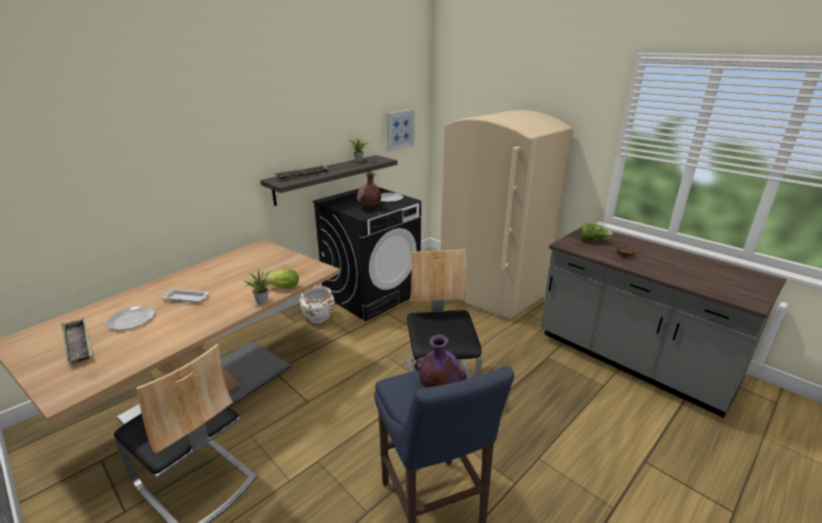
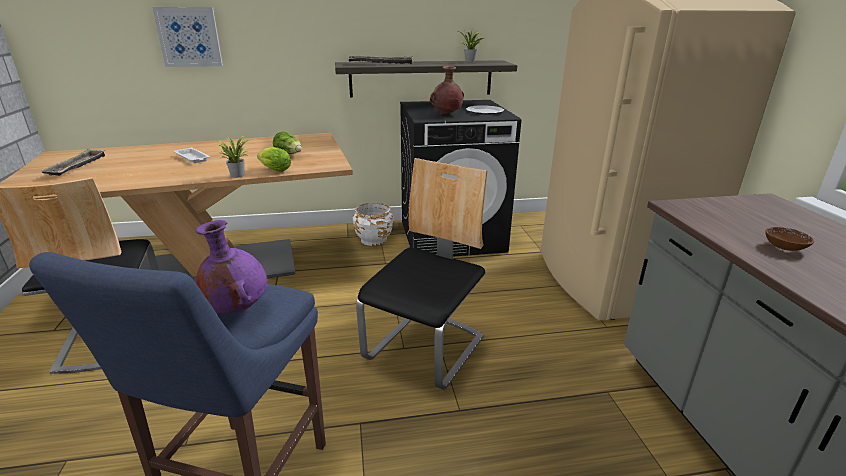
camera: 35 degrees right, 0 degrees up
(132, 319) = (134, 161): plate -> none
(400, 129) = (547, 31): picture -> picture (189, 37)
(593, 240) = (746, 214): lettuce -> lettuce (289, 154)

